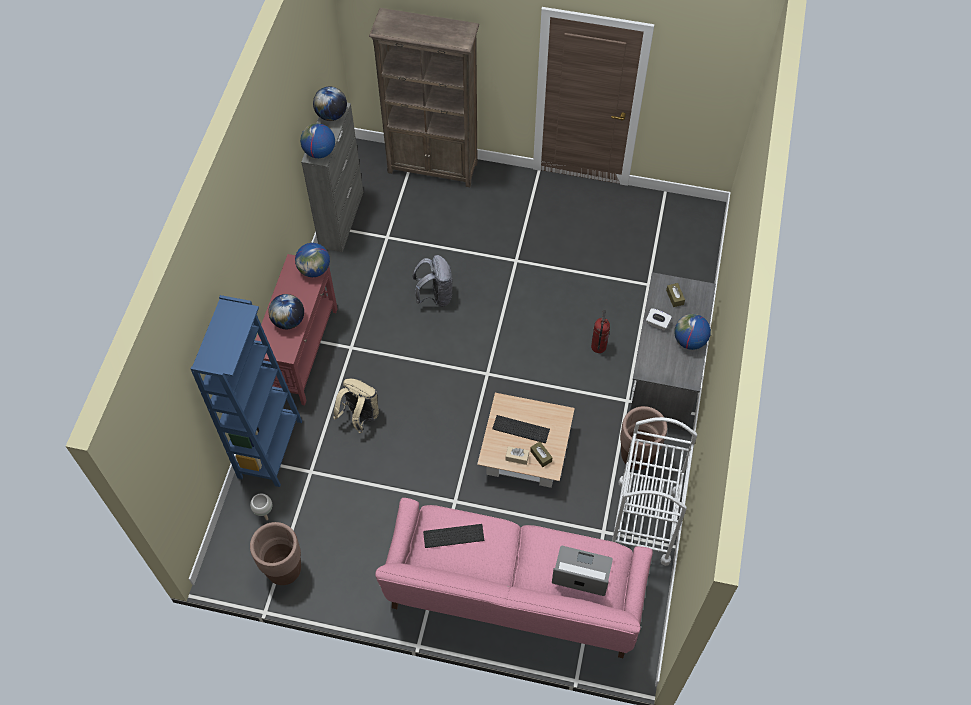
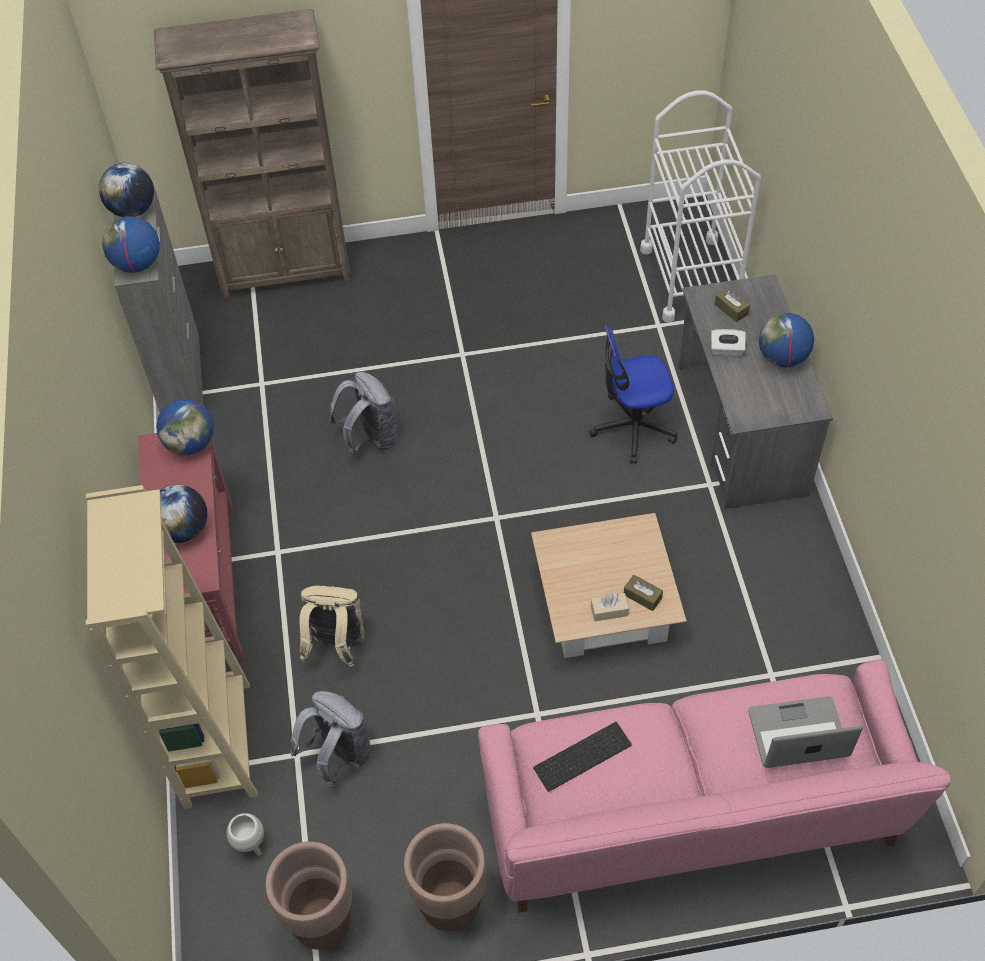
camera: 20 degrees left, 5 degrees down
(270, 449) = (217, 744): blue bookcase -> beige bookcase
(333, 481) = (338, 755): none -> grey backpack
(520, 430) = (594, 571): keyboard -> none
(598, 346) = (633, 427): fire extinguisher -> office chair
(637, 457) = (763, 554): brown planter -> brown planter (450, 905)
(644, 521) = (819, 638): white cart -> white cart (690, 278)

